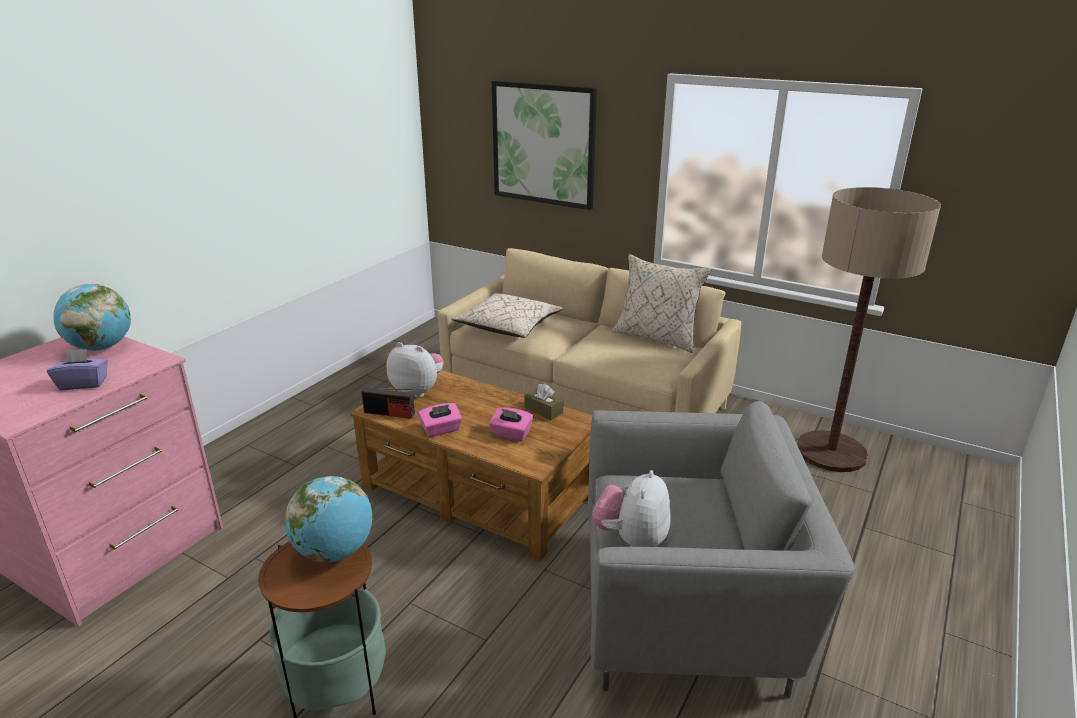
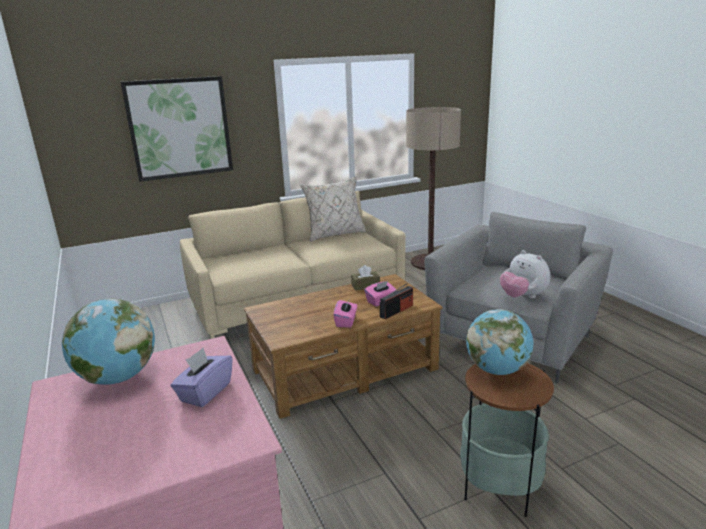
camera: 55 degrees left, 5 degrees down
(389, 413) = (297, 335): radio -> radio (396, 311)
(418, 391) = (279, 318): plush toy -> none
(508, 327) = (248, 265): beige pillow -> none

